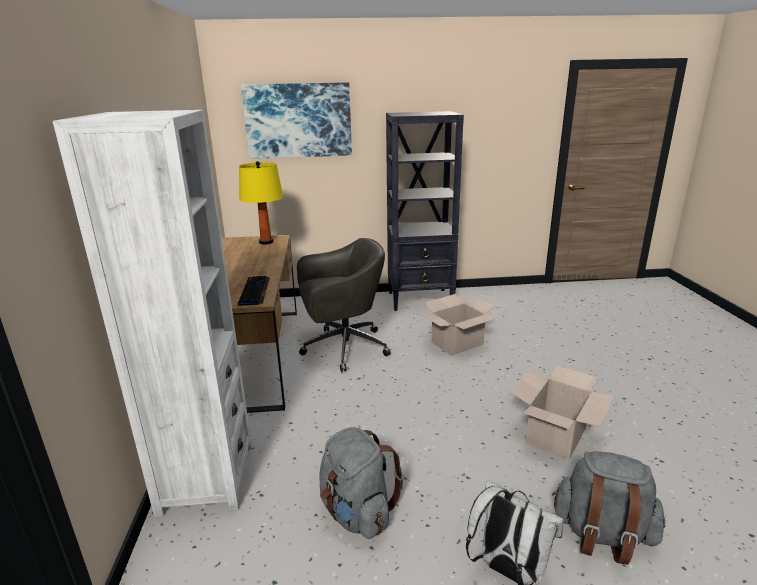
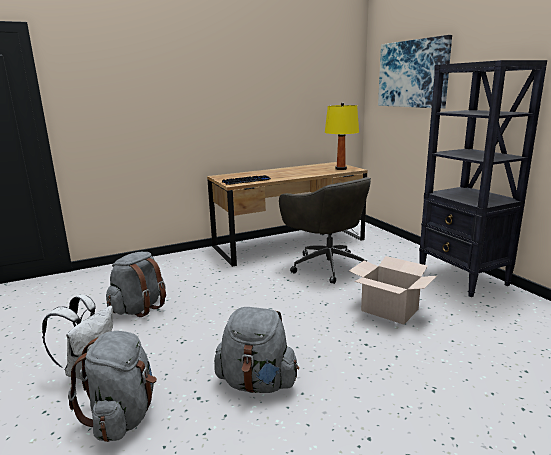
camera: 70 degrees right, 5 degrees down
(206, 477) = (162, 264): white bookcase -> none
(555, 435) = (257, 383): cardboard box -> grey backpack

